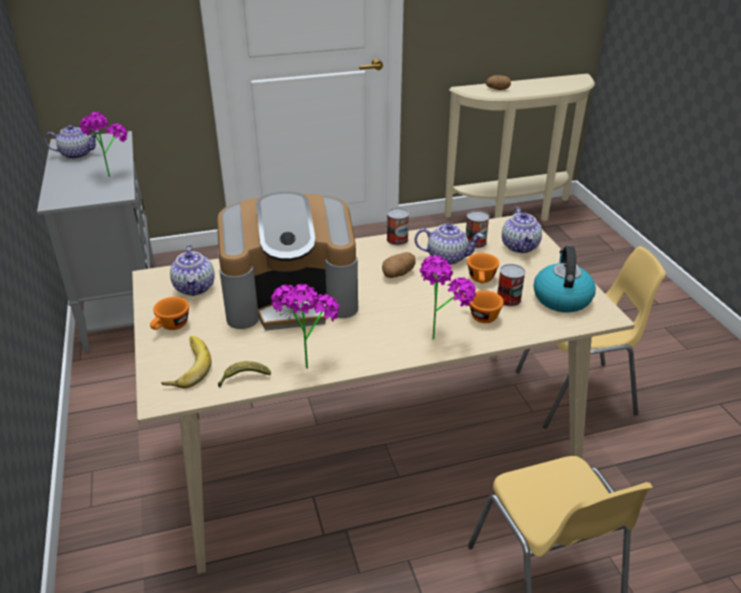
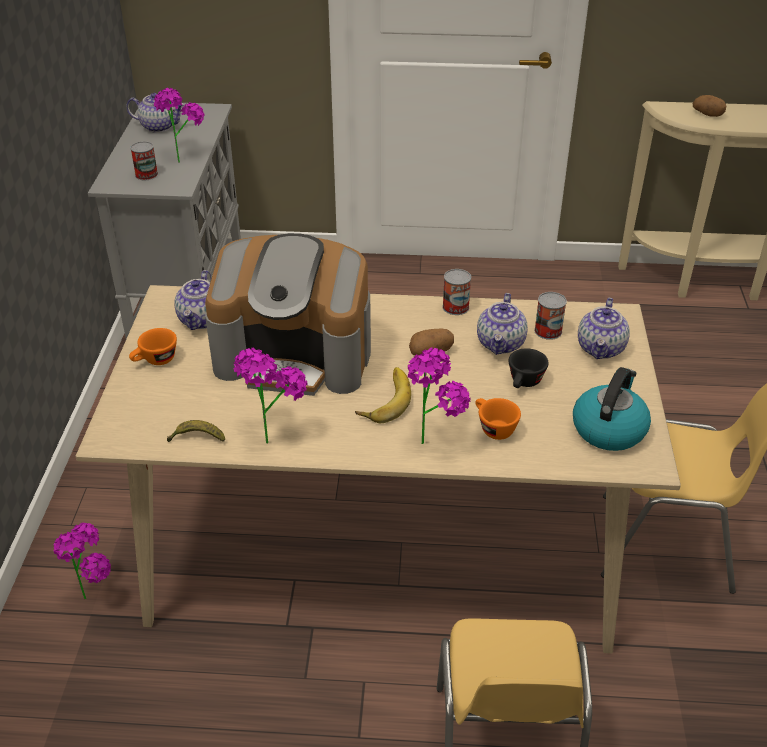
camera: 20 degrees right, 5 degrees up
(140, 558) = (96, 593): none -> potted plant
(186, 366) = (148, 410): banana -> banana (384, 399)
(447, 258) = (501, 344): teapot -> teapot turned 75 degrees clockwise
(481, 280) = (524, 383): orange cup -> black cup
(508, 299) = (542, 415): can -> can (146, 175)

